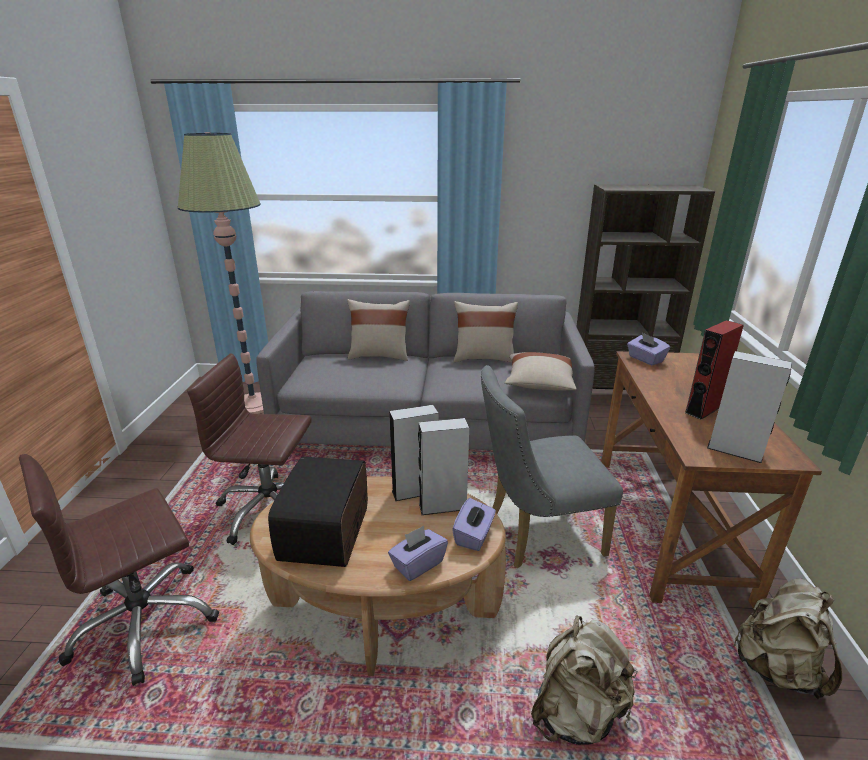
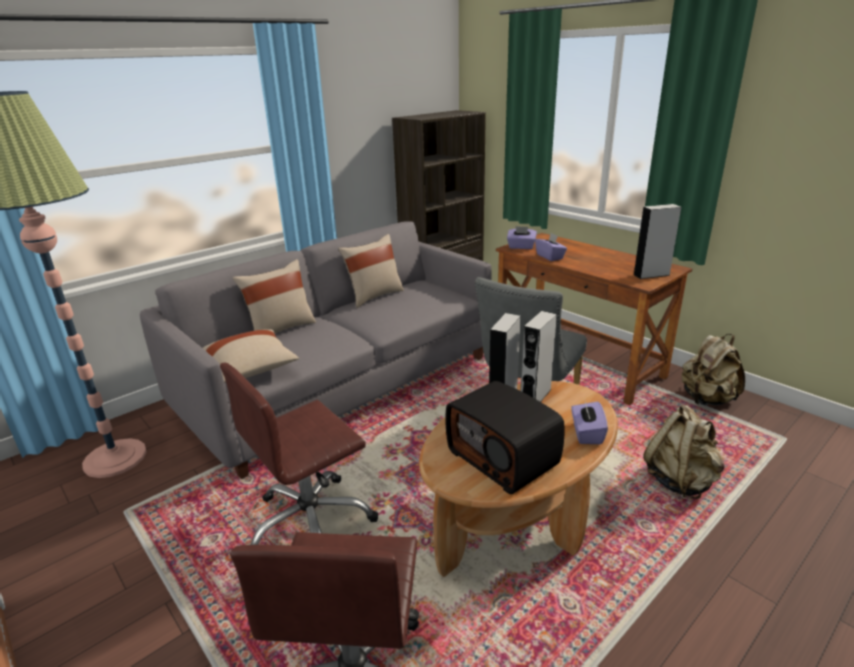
camera: 45 degrees left, 0 degrees up
(474, 536) = (582, 400): purple tissue box -> purple tissue box (550, 257)
(540, 384) = (446, 297): beige pillow -> beige pillow (250, 369)
(703, 409) = (601, 261): red speaker -> none

